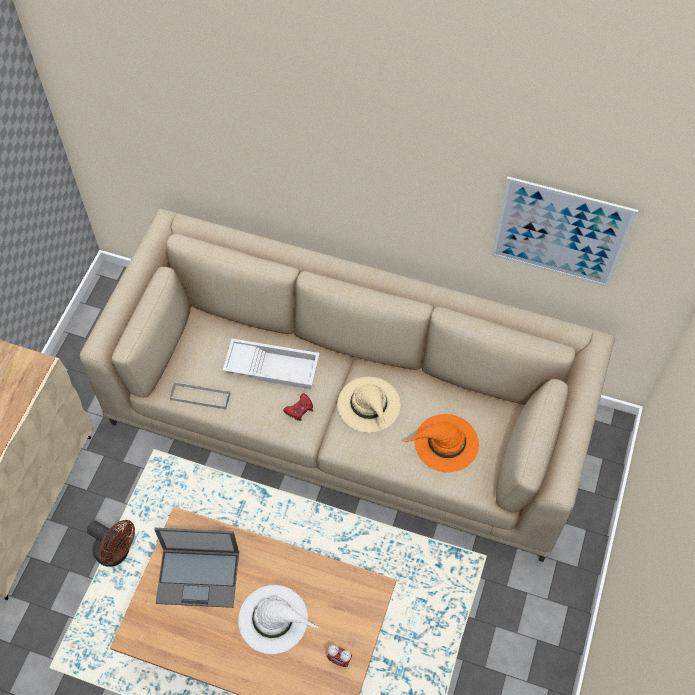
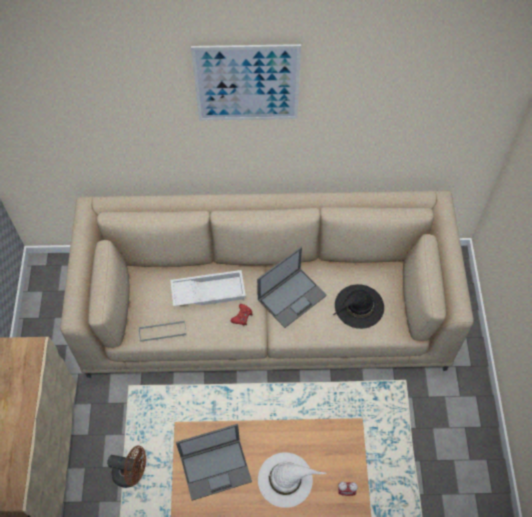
camera: 20 degrees left, 0 degrees up
(369, 405) = (292, 297): beige hat -> laptop
(445, 443) = (358, 307): orange hat -> black hat
(560, 233) = (405, 125): picture -> picture (247, 83)

